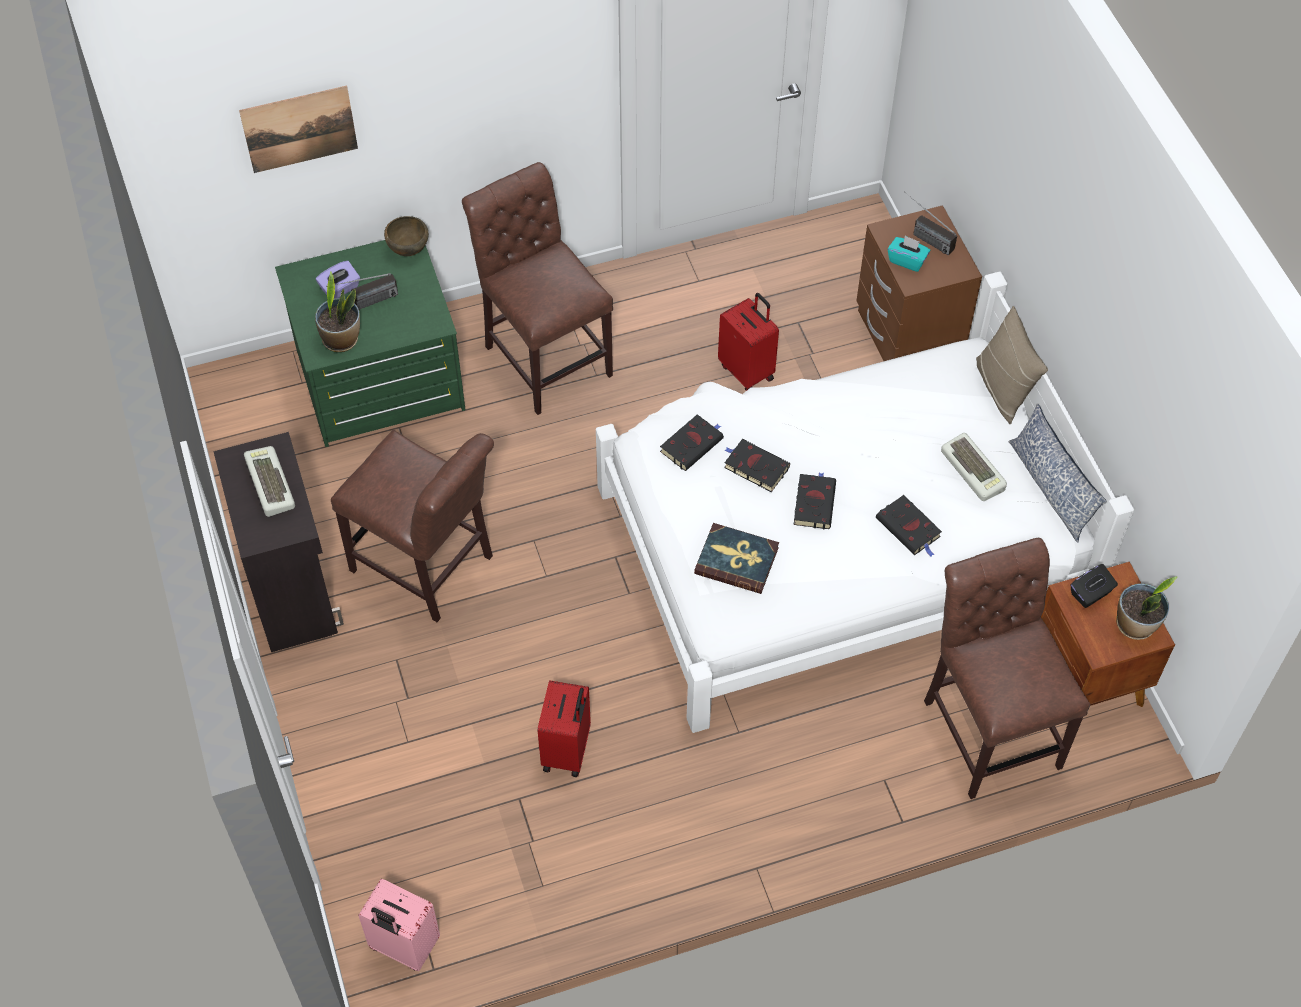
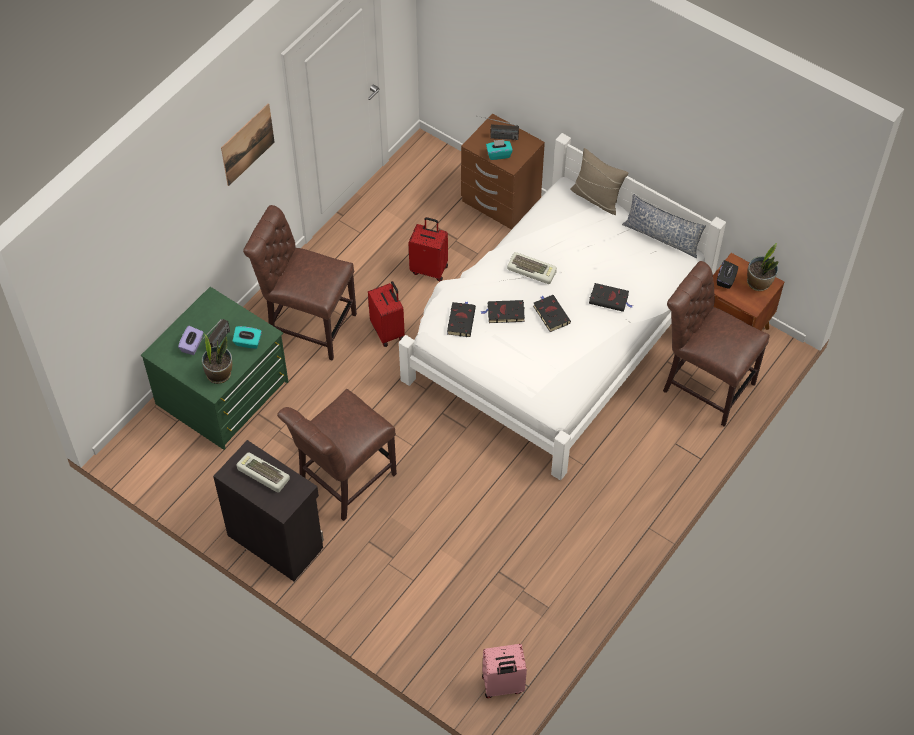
camera: 35 degrees left, 0 degrees up
(299, 129) = (141, 256): picture -> picture (247, 144)
(405, 321) = (248, 342): none -> turquoise tissue box
(408, 250) = (213, 301): brown bowl -> none
(427, 568) = (343, 481): brown chair -> brown chair turned 135 degrees clockwise
(568, 751) = (503, 530): red suitcase -> red suitcase (388, 331)
(736, 560) = (536, 368): book -> none
(974, 470) = (617, 249): keyboard -> keyboard (532, 270)

